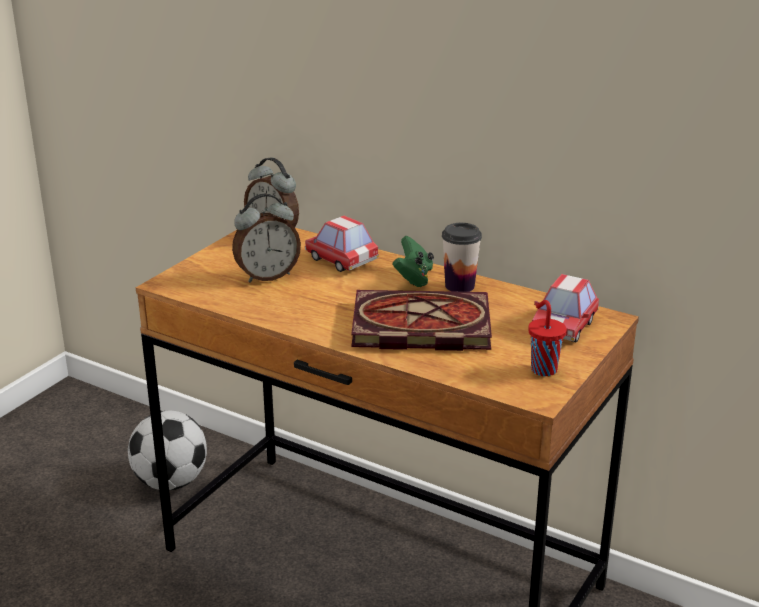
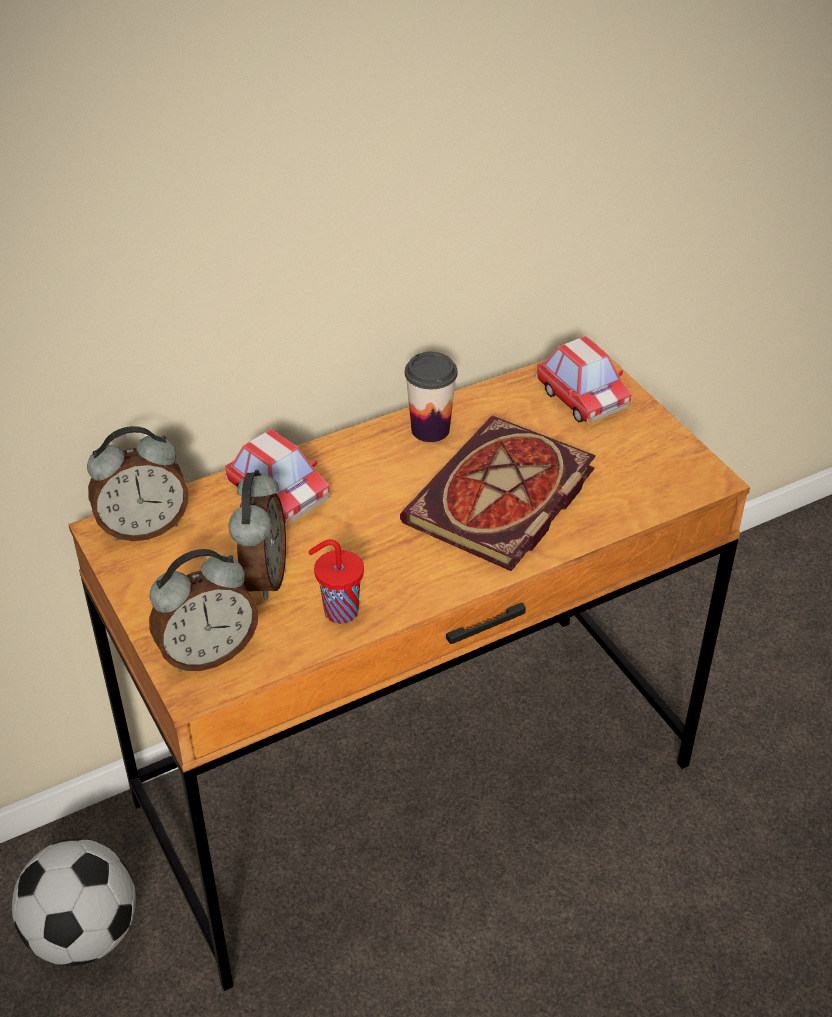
camera: 60 degrees left, 15 degrees up
(192, 280) = (208, 653): none -> alarm clock
(341, 260) = (278, 495): toy car -> toy car turned 120 degrees counterclockwise
(413, 278) = (380, 456): green game controller -> none
(543, 369) = (655, 451): red cup -> red cup (338, 612)

